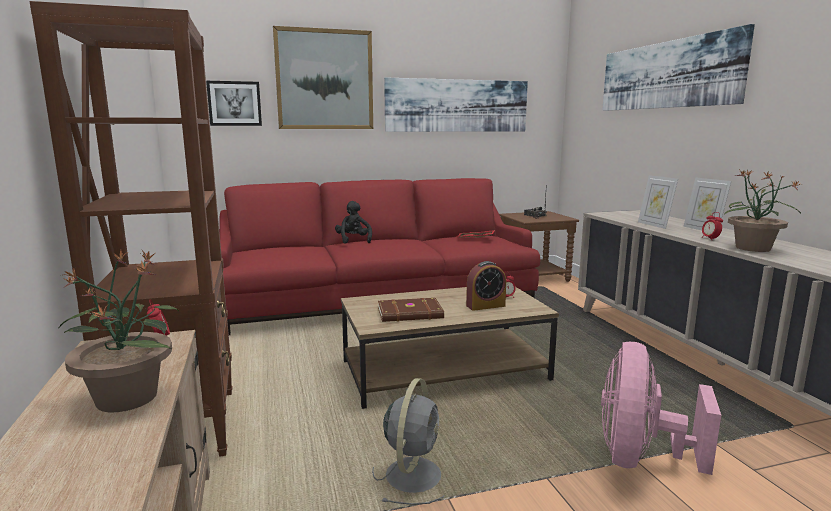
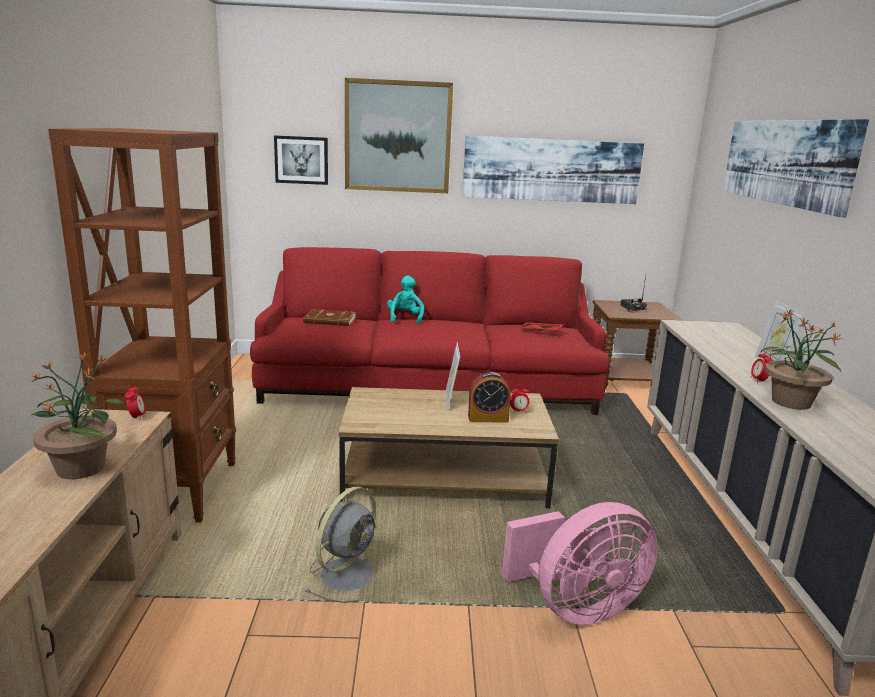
camera: 15 degrees right, 5 degrees up
(353, 240) = (405, 318): black plush toy -> turquoise plush toy
(410, 313) = (404, 416): brown book -> brown book (330, 320)
(640, 458) = (577, 607): pink fan -> pink fan turned 150 degrees counterclockwise
(654, 225) = (720, 350): picture frame -> picture frame (451, 401)

